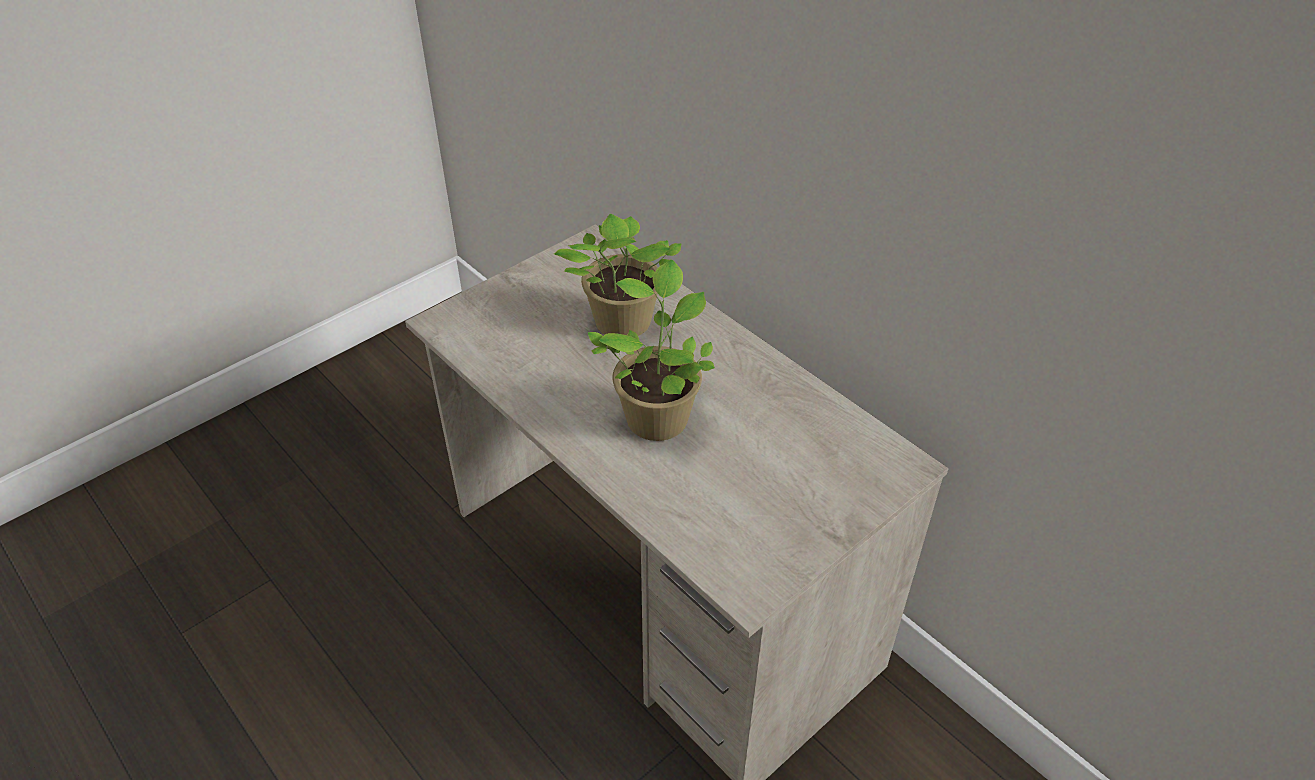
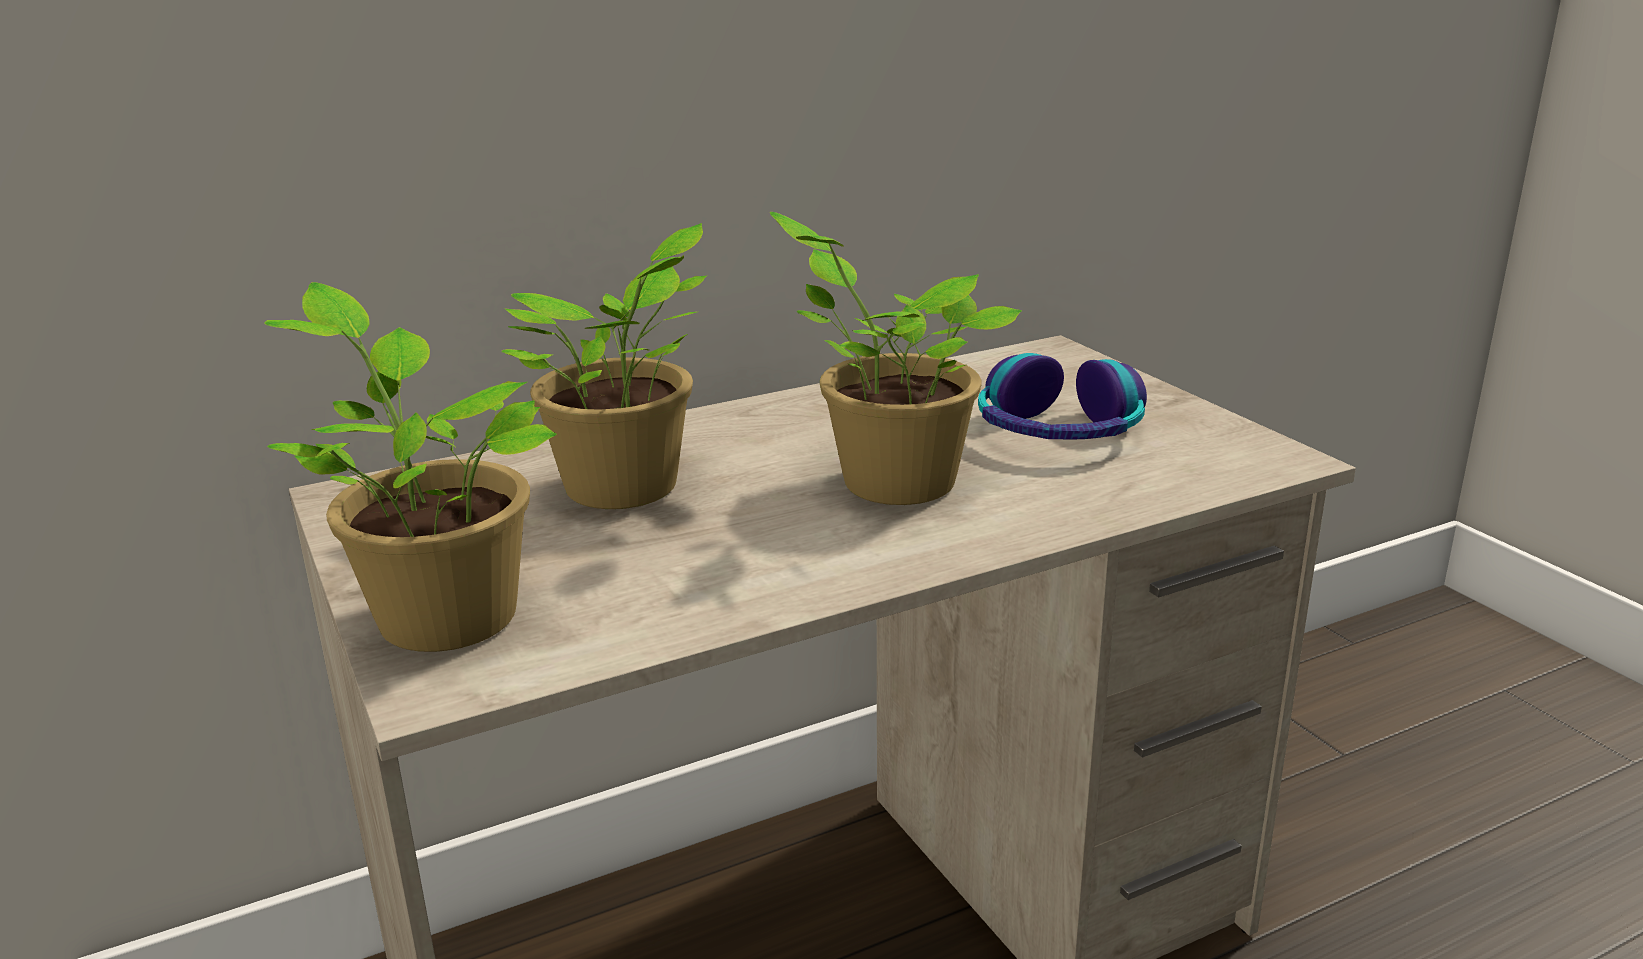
camera: 75 degrees left, 20 degrees down
(491, 305) = (441, 615): none -> potted plant
(754, 479) = (1058, 432): none -> headphones

